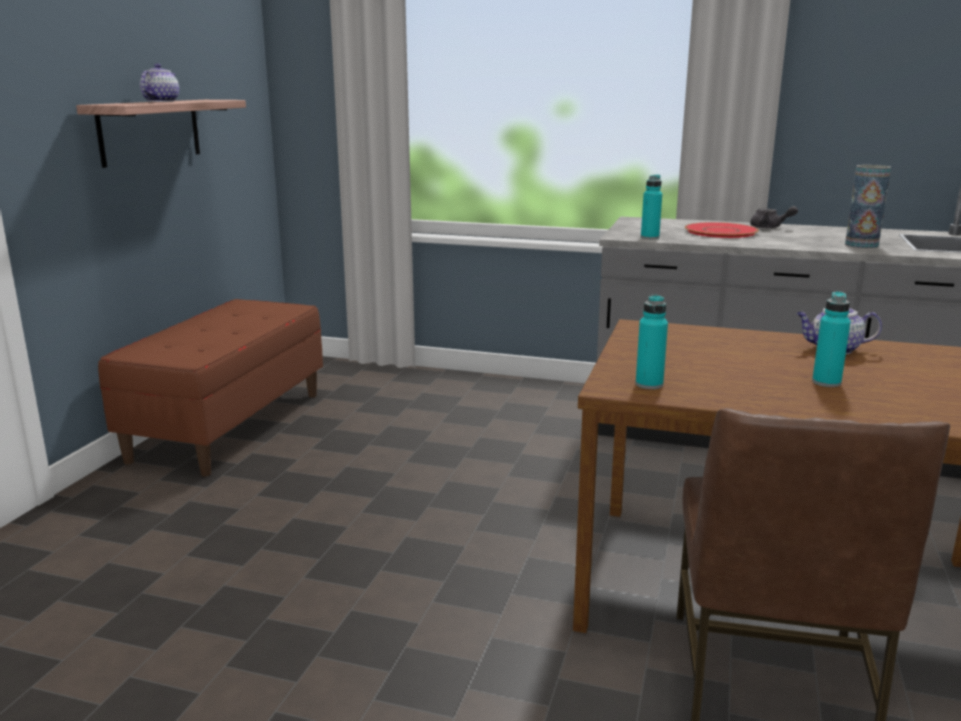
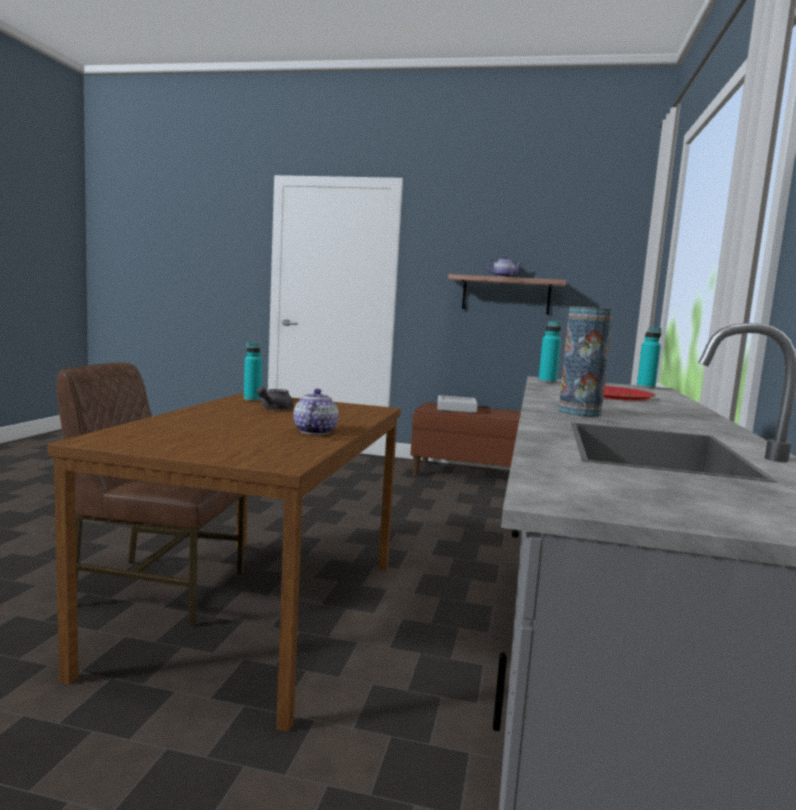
camera: 85 degrees right, 10 degrees down
(179, 342) = (456, 408): none -> grey tray
(769, 227) = (670, 406): grey teapot -> grey teapot (273, 409)
(826, 382) = (236, 420): turquoise bottle -> turquoise bottle (645, 387)

